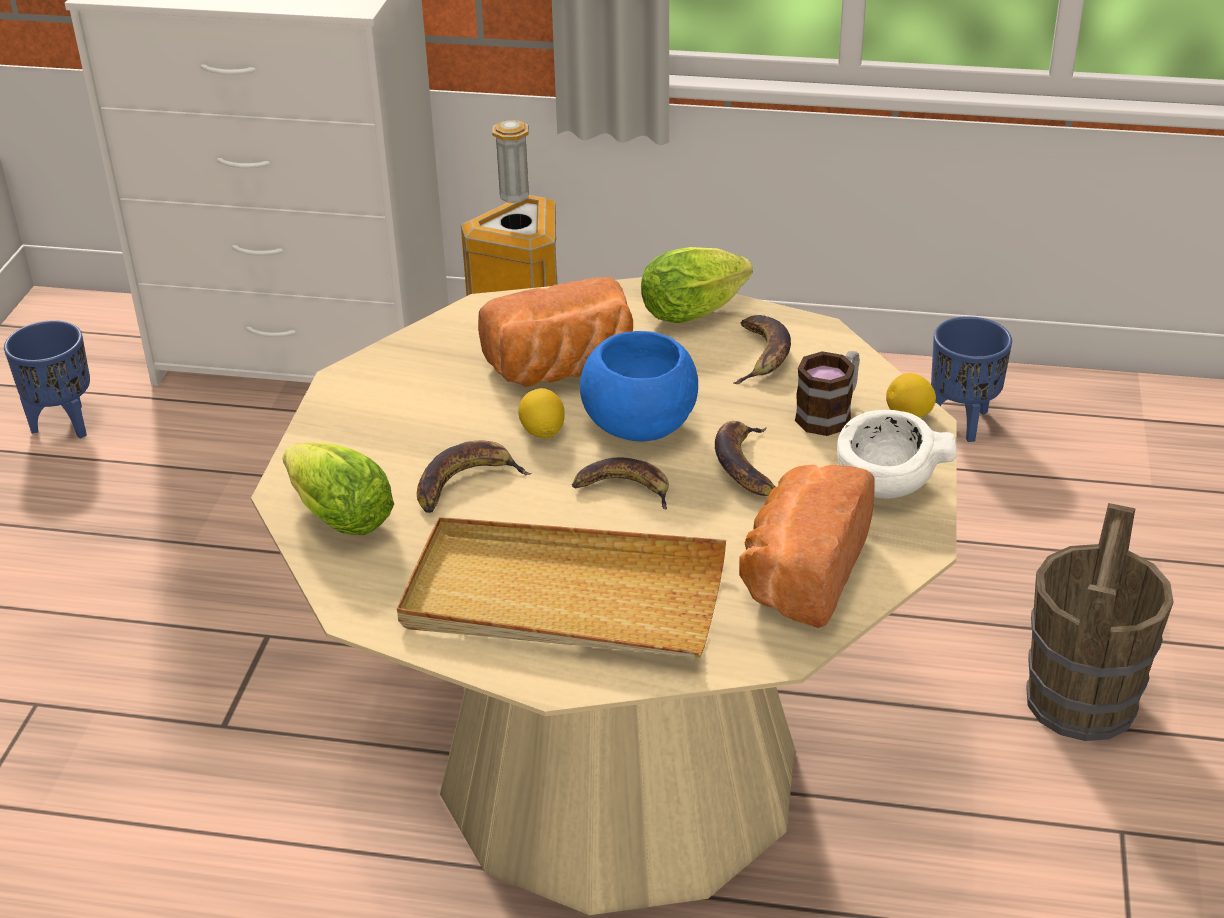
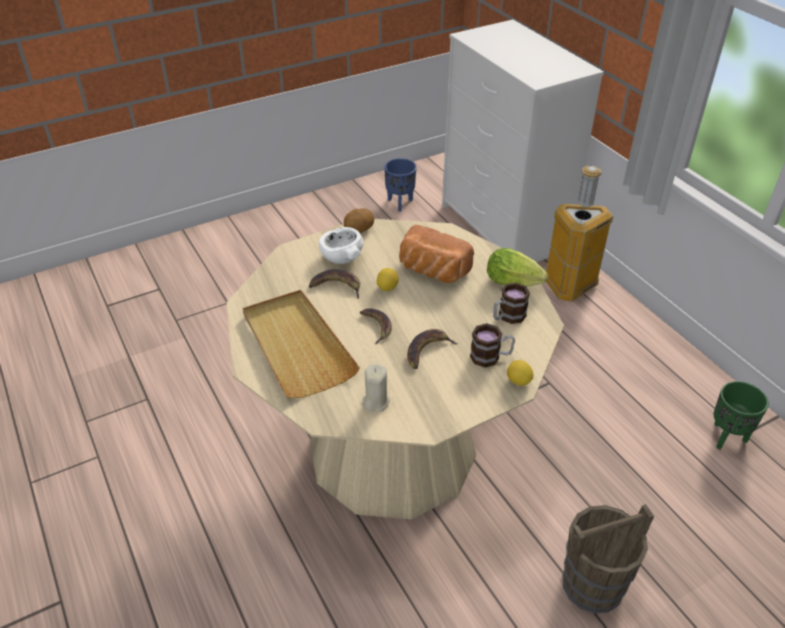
camera: 50 degrees right, 5 degrees up
(335, 515) = (288, 268): lettuce -> none
(348, 390) = (359, 230): none -> potato
(639, 425) = (420, 309): blue bowl -> none
(761, 355) = (507, 317): banana -> mug
(800, 572) = (375, 401): bread -> beige candle
(885, 484) = (460, 397): white bowl -> white bowl (341, 258)
(963, 422) = (727, 438): blue planter -> green planter

